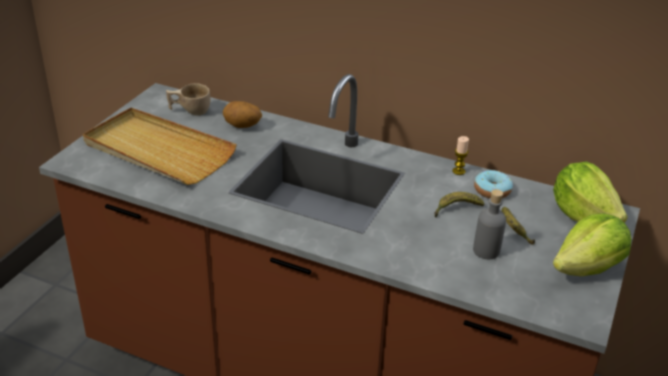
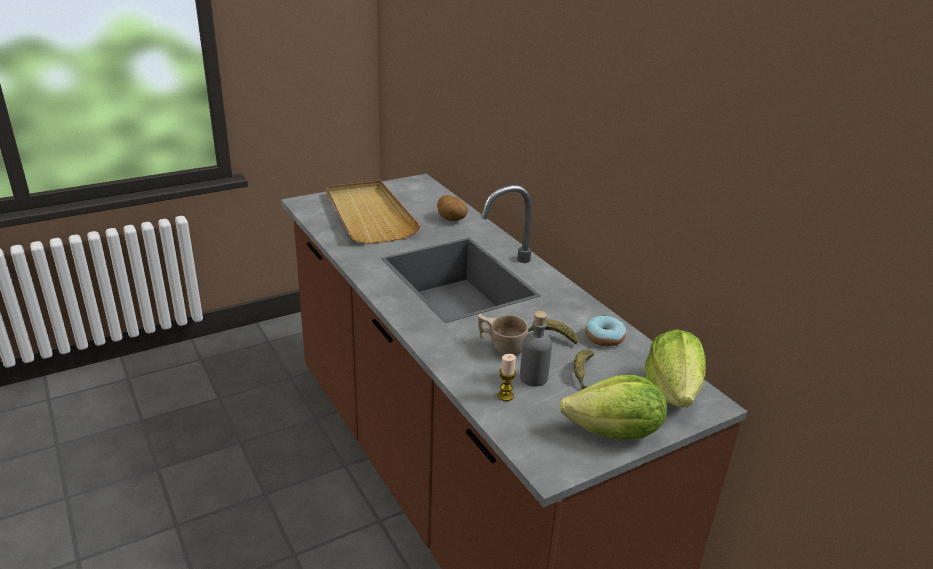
camera: 35 degrees right, 5 degrees down
(189, 111) = (426, 198): beige cup -> beige cup (501, 347)
(458, 171) = (592, 312): candle -> candle (505, 396)

